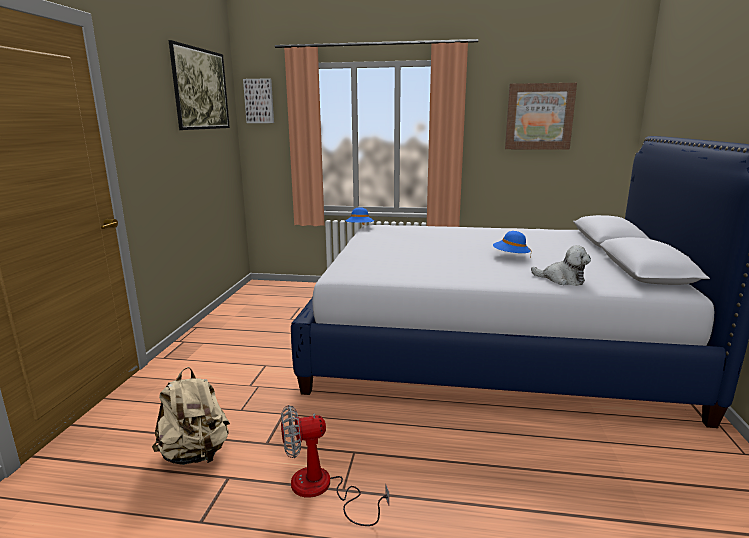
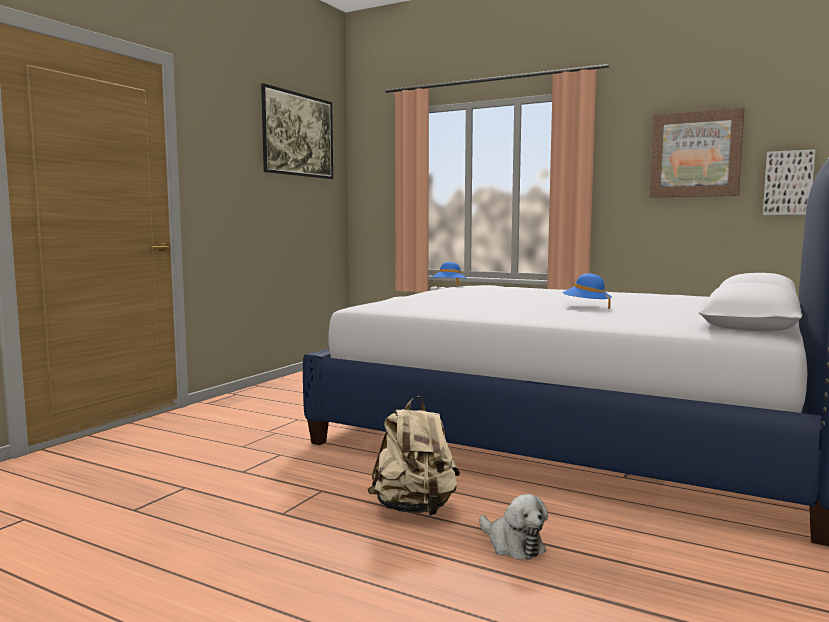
camera: 20 degrees right, 10 degrees down
(195, 454) = (171, 468): beige backpack -> beige backpack (415, 509)
(259, 101) = (370, 151): picture -> picture (788, 183)
(322, 489) = (262, 510): fan -> none
(562, 280) = (612, 320): plush toy -> plush toy (512, 545)

